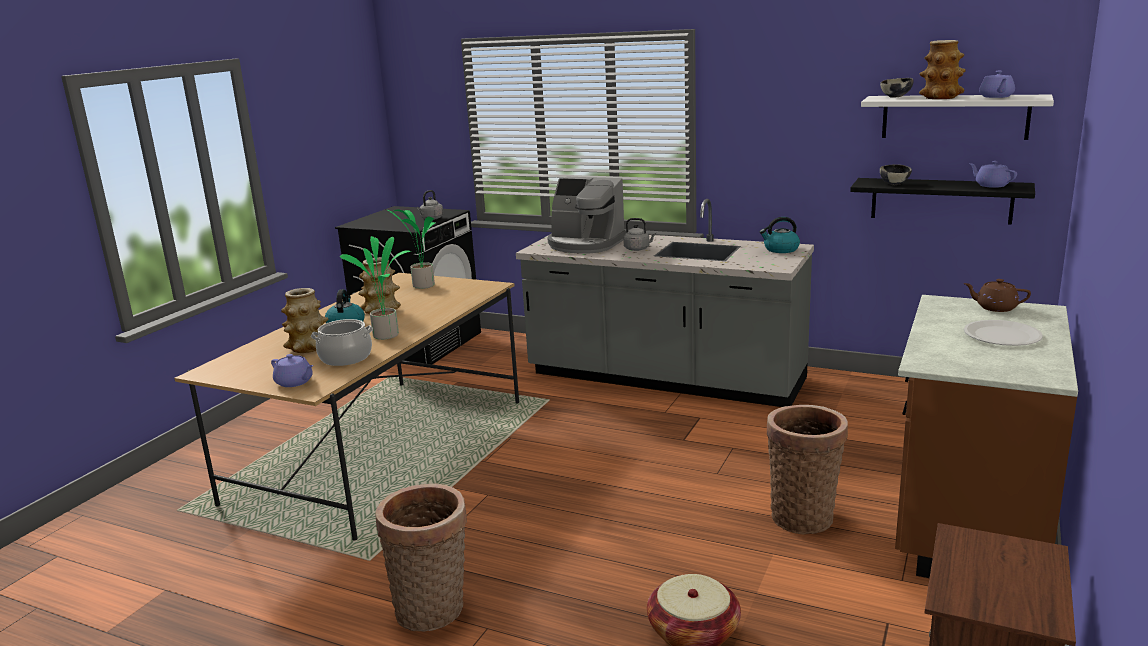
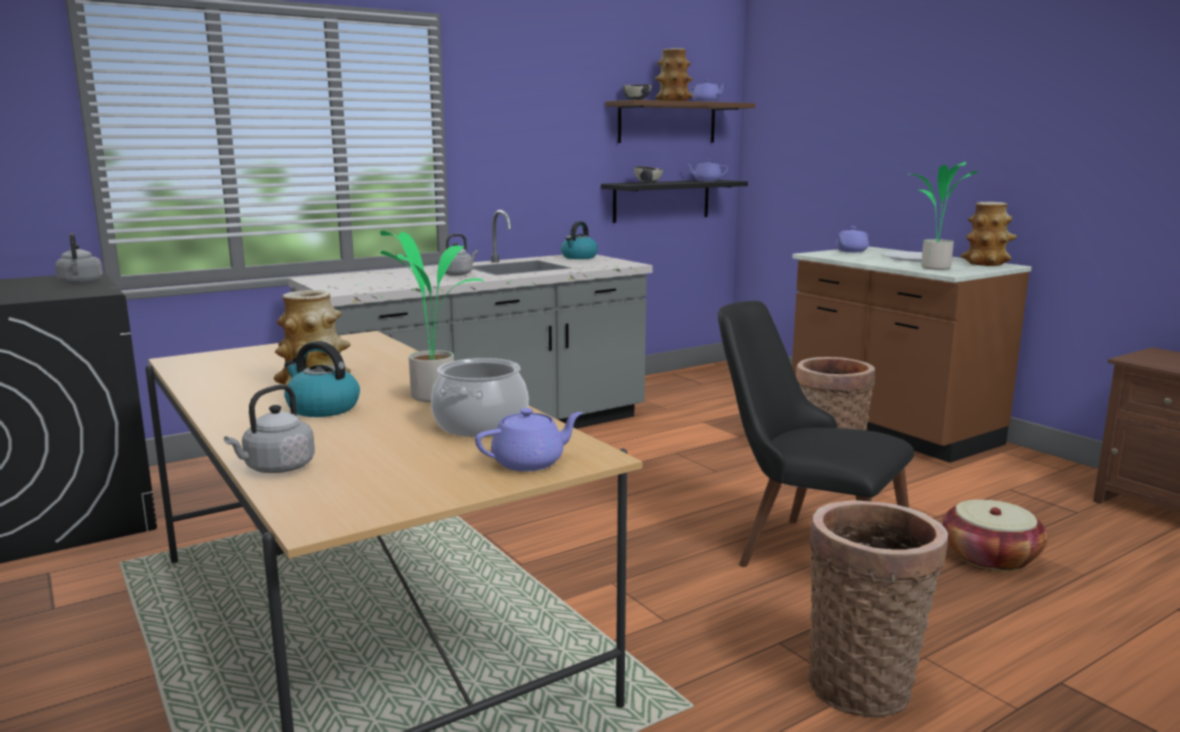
camera: 60 degrees left, 5 degrees down
(256, 347) = (276, 468): none -> grey kettle
(308, 348) = (376, 438): vase -> vase (986, 263)
(422, 286) = (258, 358): potted plant -> potted plant (934, 268)
(585, 244) = (383, 280): coffee machine -> none
(605, 546) = (804, 552): none -> black chair
(954, 117) = (667, 123): white shelf -> brown shelf
(995, 308) = (850, 251): brown teapot -> purple teapot

